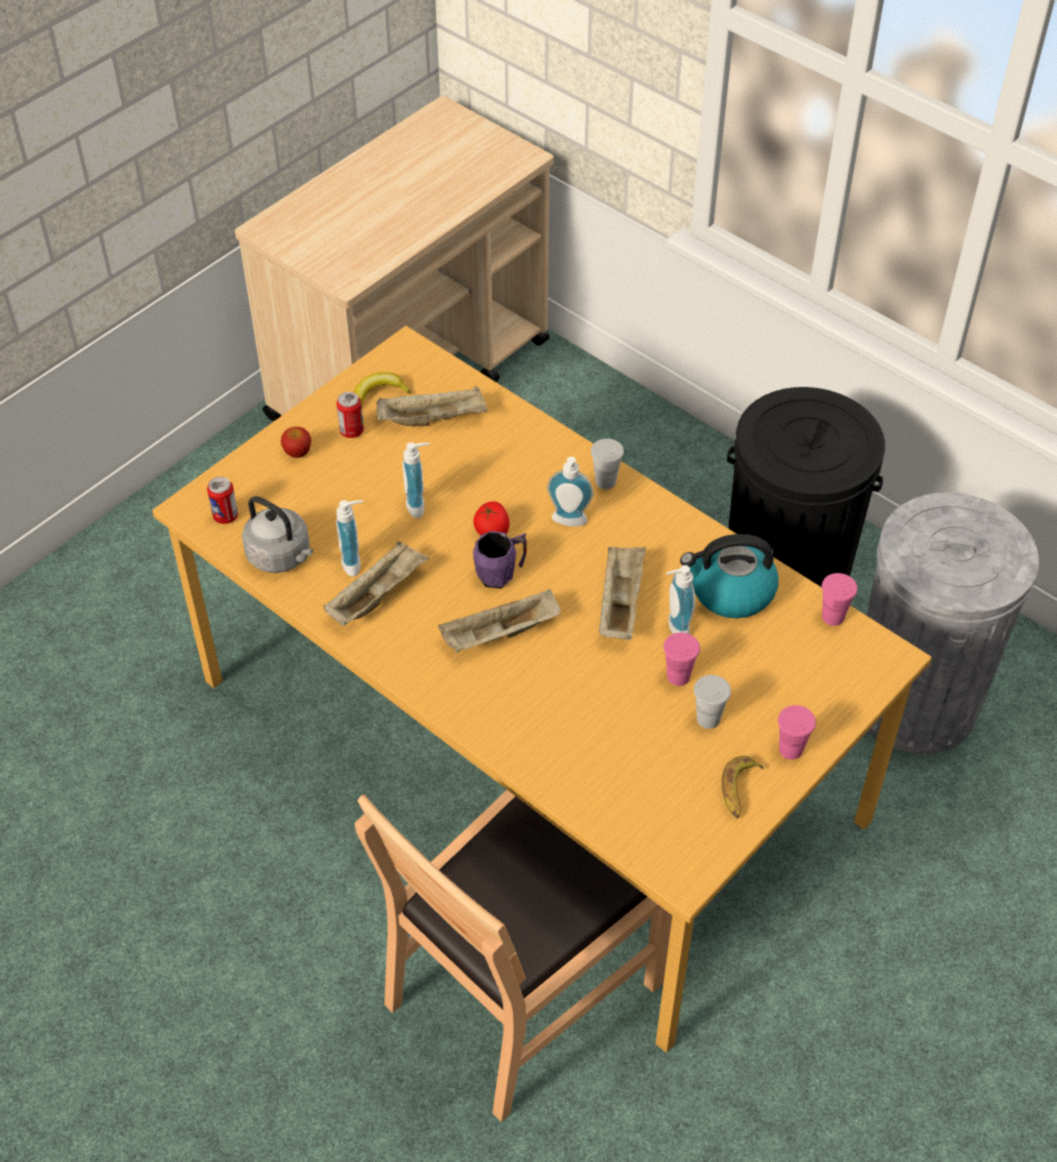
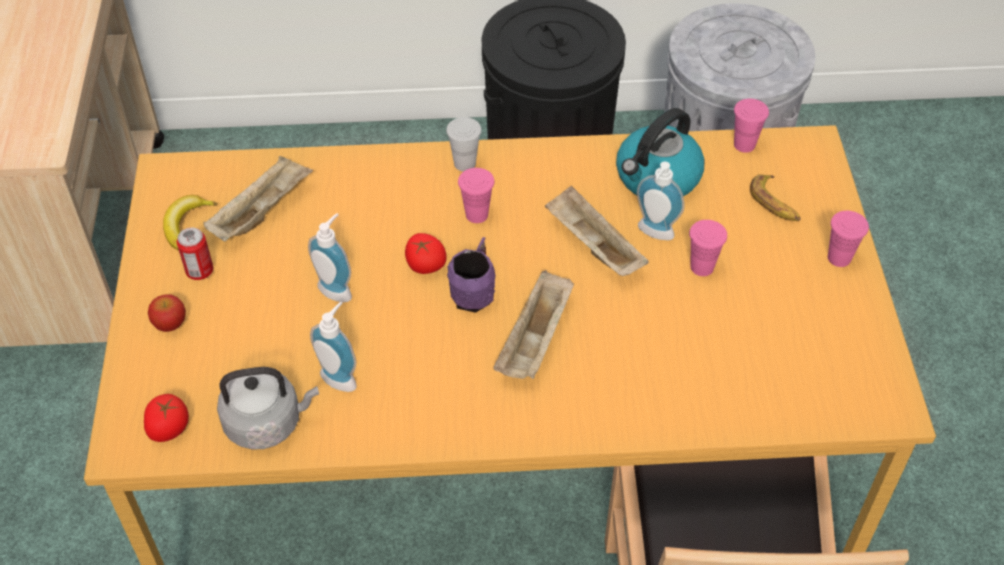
camera: 45 degrees left, 0 degrees up
(225, 516) = (169, 429): can -> tomato
(377, 595) = (395, 388): beige tray -> none
(568, 523) = (476, 215): soap dispenser -> pink cup
(708, 719) = (761, 281): white cup -> none
(739, 790) = (846, 315): banana -> banana (775, 203)

